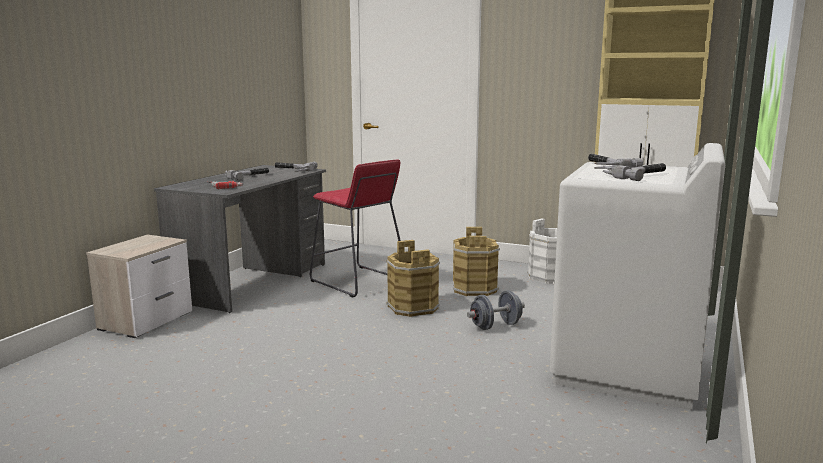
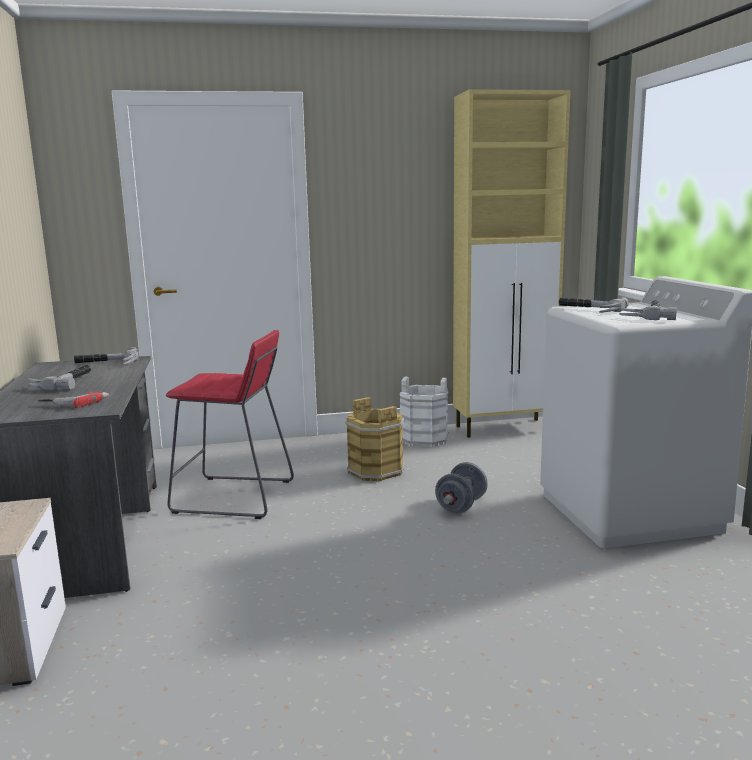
camera: 35 degrees left, 0 degrees up
(412, 307) = (348, 510): brown bucket -> none

